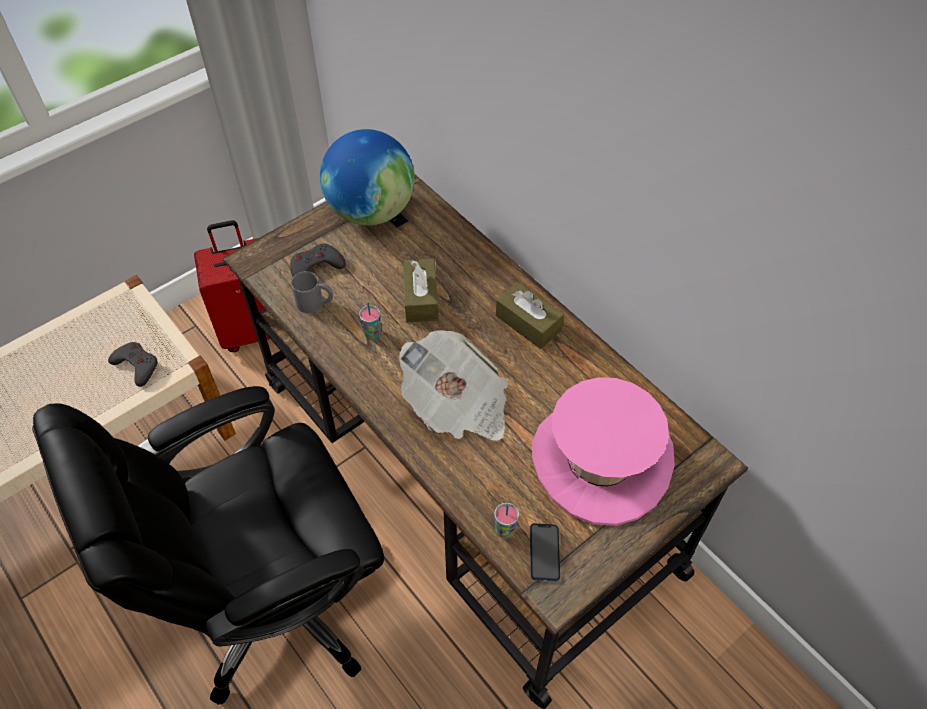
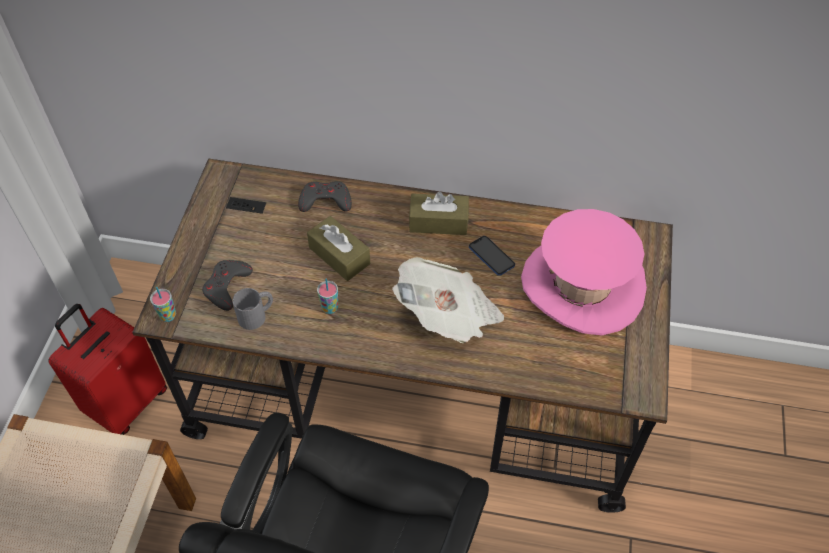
camera: 40 degrees left, 0 degrees up
(136, 365) = (101, 489): grey game controller -> grey game controller (325, 200)
(371, 211) = (226, 212): globe -> none
(505, 530) = (569, 378): cup -> cup (168, 316)
(544, 552) = (609, 373): phone -> phone (491, 256)

